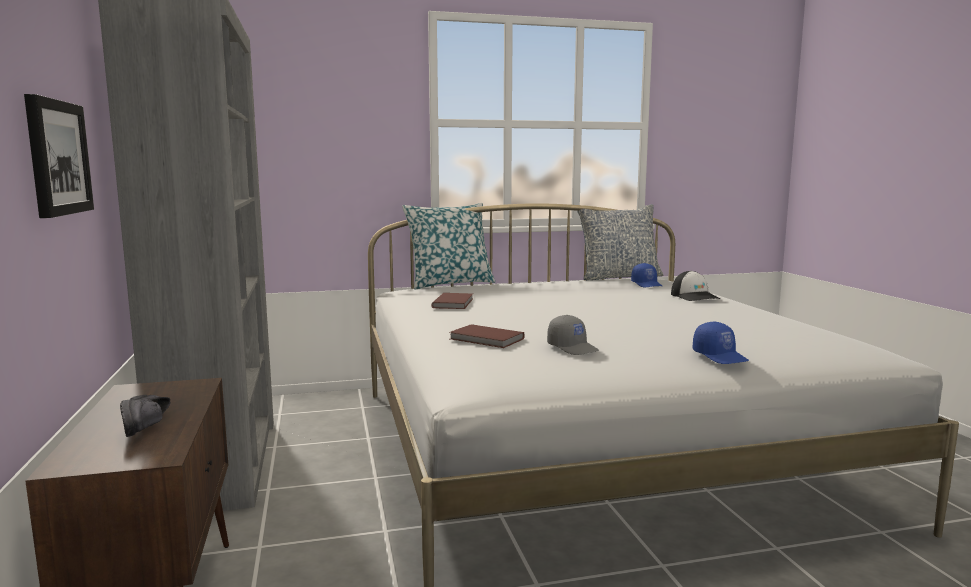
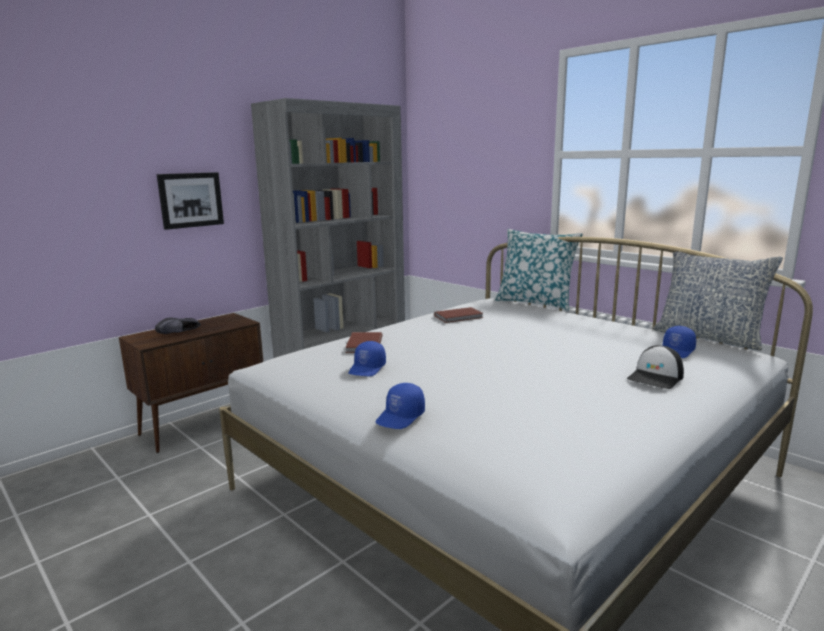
camera: 60 degrees right, 5 degrees up
(573, 348) = (367, 369): grey cap -> blue cap

